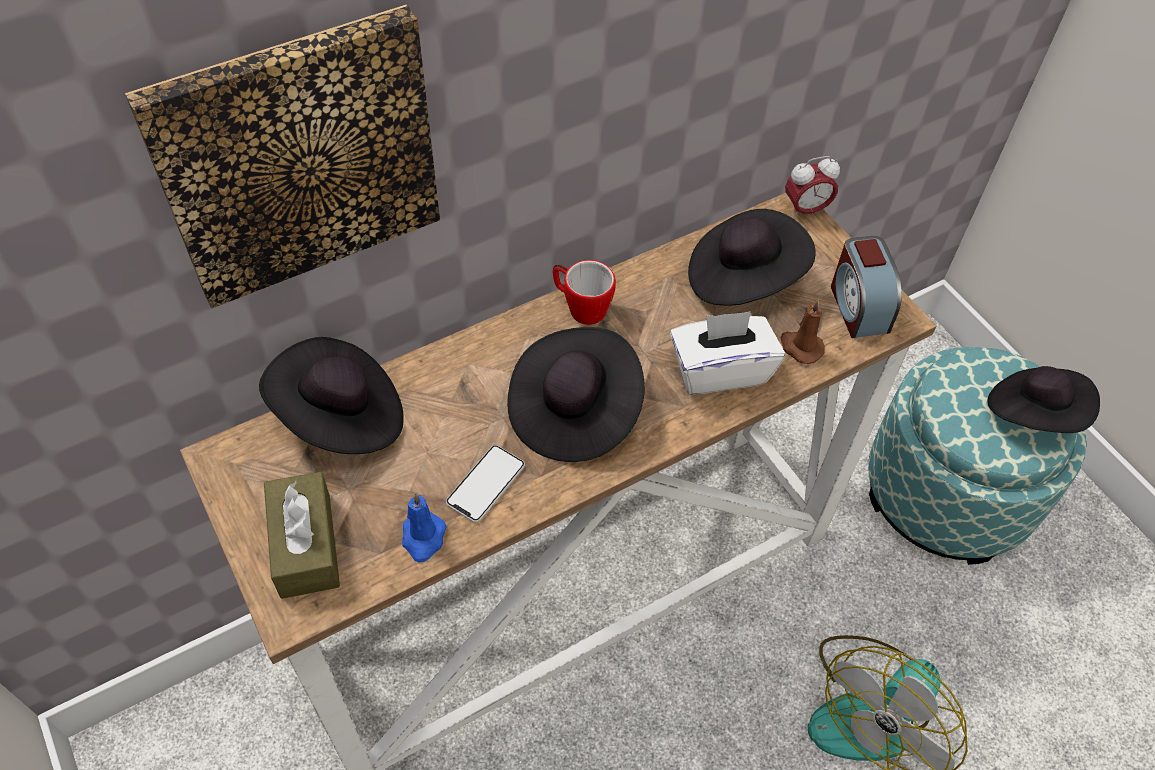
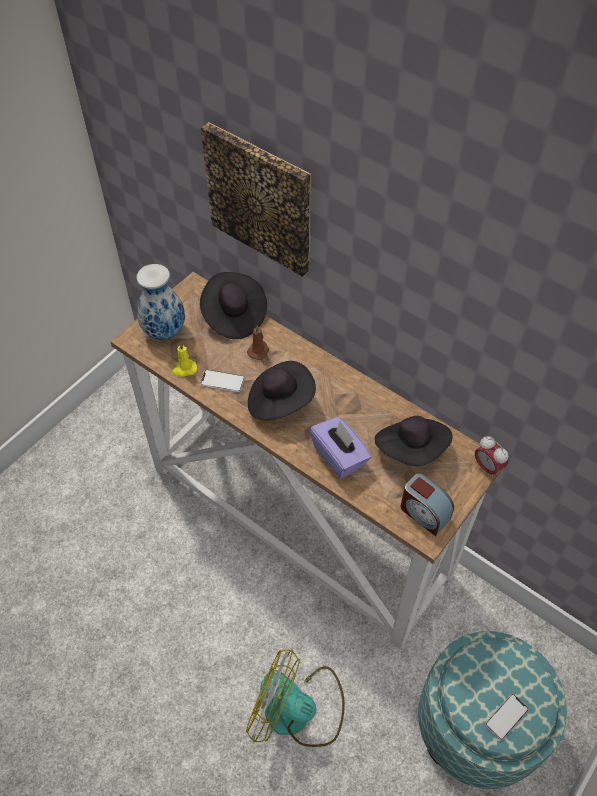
camera: 70 degrees right, 0 degrees up
(305, 545) = (164, 331): brown tissue box -> vase
(423, 538) = (184, 369): blue candle -> yellow candle
(581, 307) = (348, 382): mug -> none
(720, 370) = (339, 456): white tissue box -> purple tissue box
(800, 347) = (376, 490): brown candle -> brown candle (258, 350)
(858, 307) = (424, 513): alarm clock -> alarm clock turned 105 degrees counterclockwise
(1034, 413) = (506, 717): black hat -> phone

